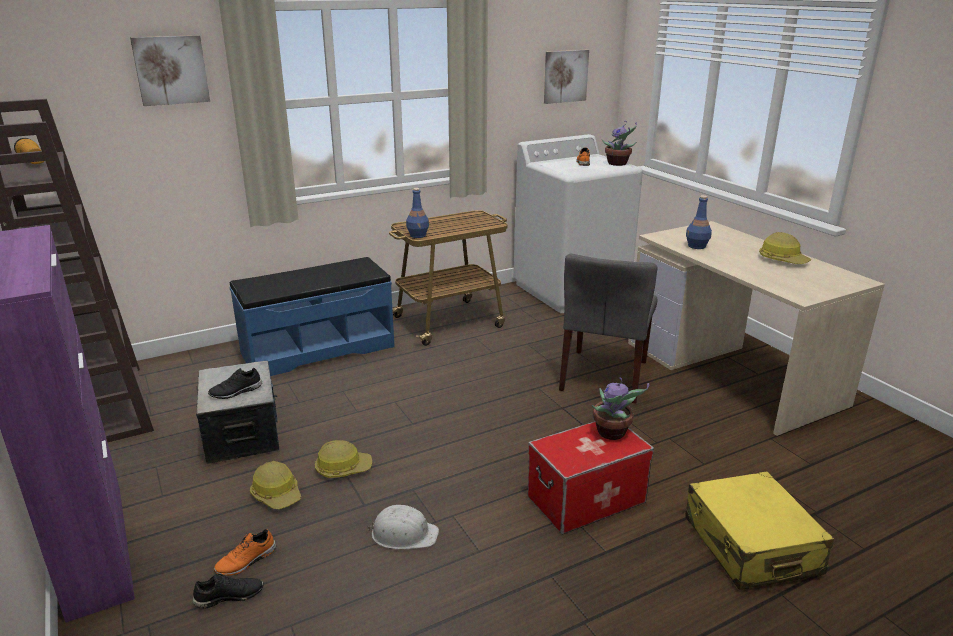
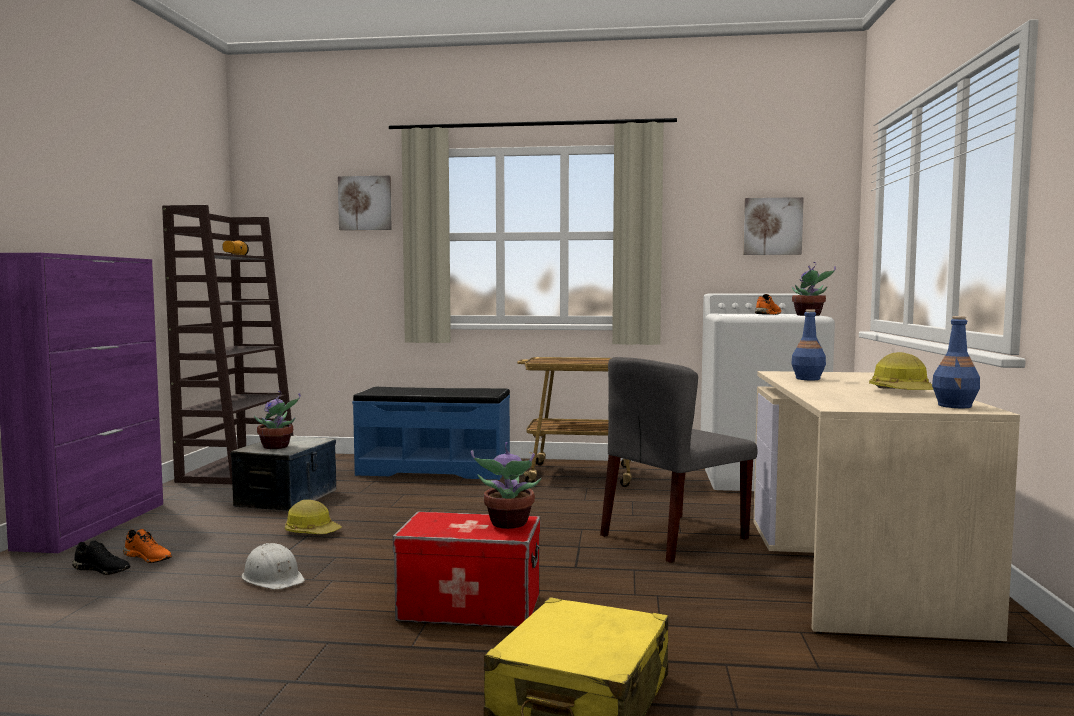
camera: 35 degrees right, 20 degrees down
(236, 392) = (277, 447): black shoe -> potted plant
(246, 561) = (149, 557): orange shoe -> orange shoe turned 150 degrees counterclockwise
(277, 494) = (240, 532): hard hat -> none
(418, 235) = (537, 361): blue bottle -> blue bottle (955, 406)

